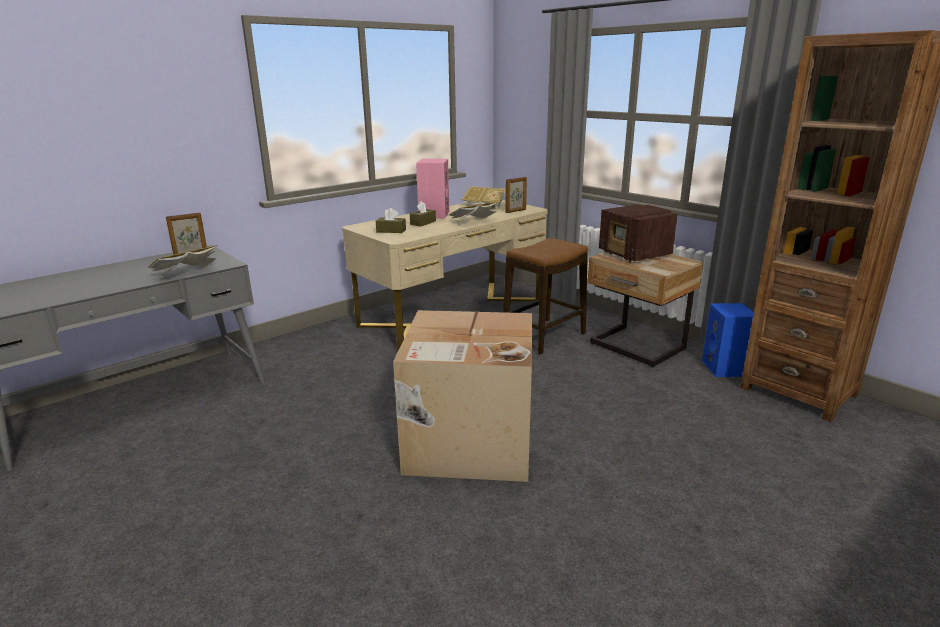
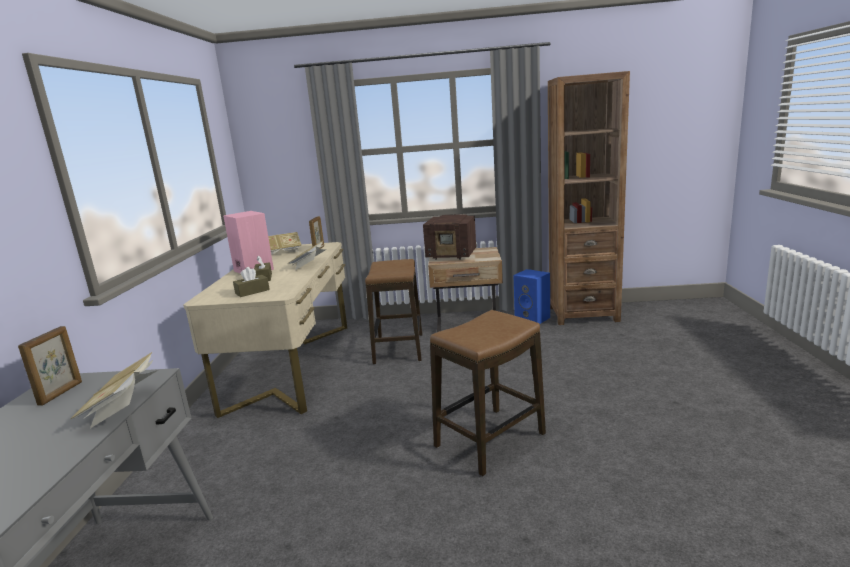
camera: 45 degrees left, 5 degrees down
(468, 442) = (490, 440): cardboard box -> stool

